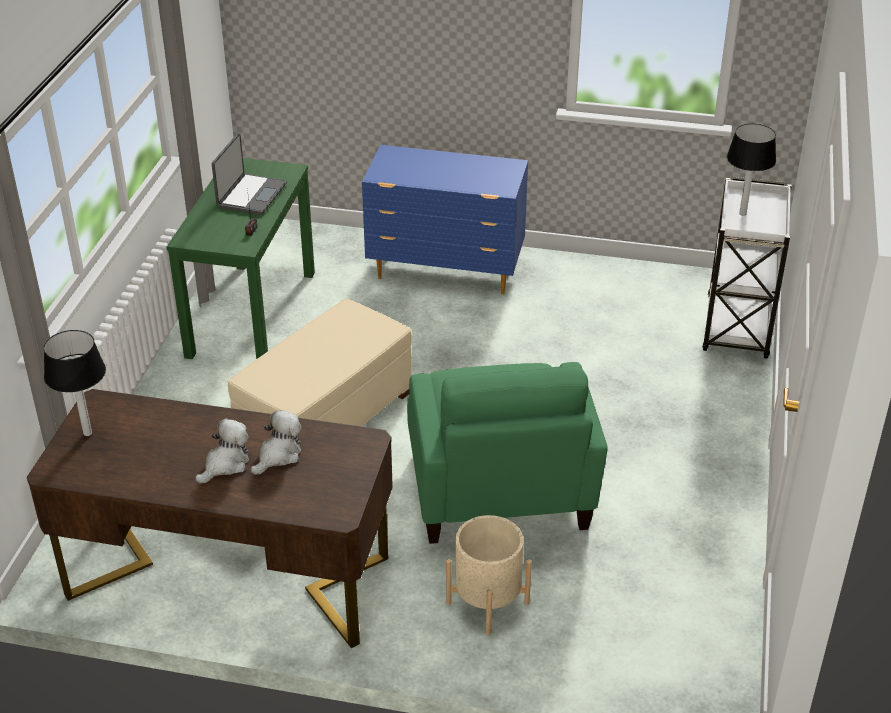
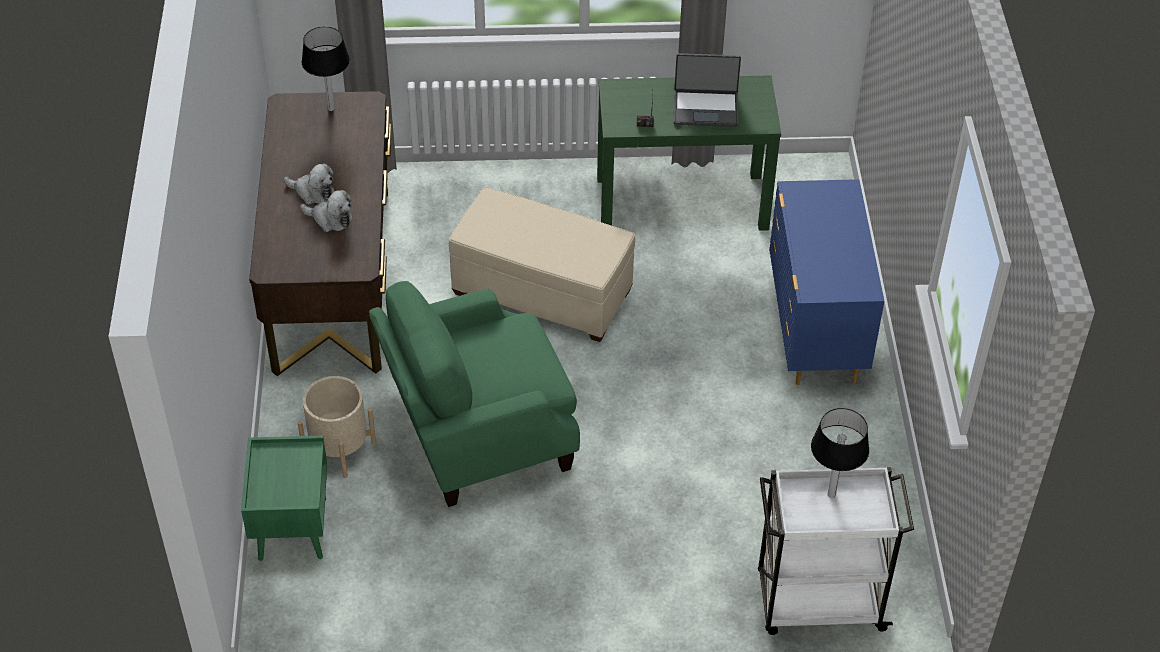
camera: 75 degrees right, 10 degrees up
(589, 657) = (291, 528): none -> green nightstand

